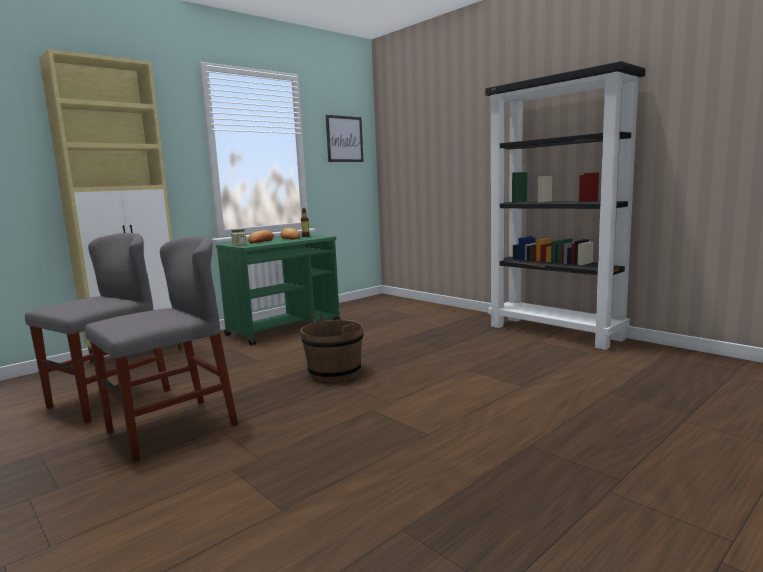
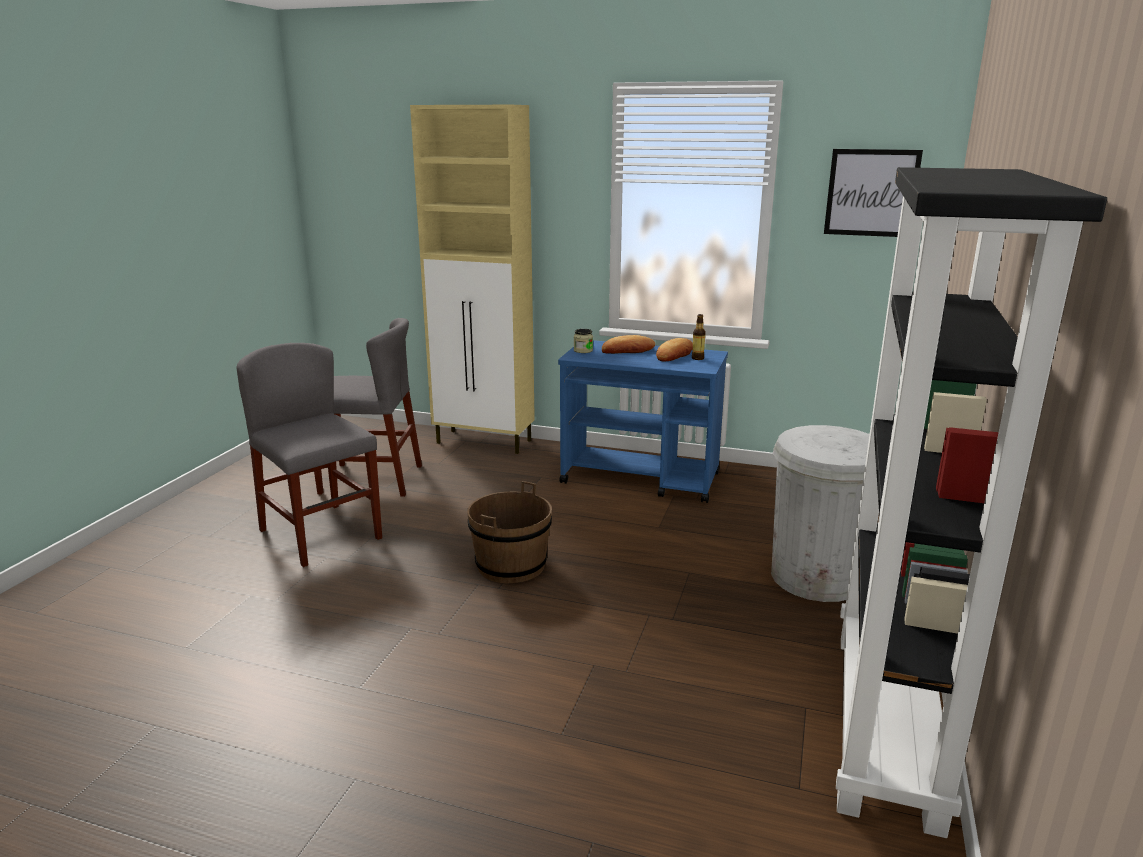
camera: 60 degrees right, 10 degrees up
(171, 428) = (321, 534): grey chair -> grey chair turned 150 degrees counterclockwise
(285, 329) = (641, 478): green cart -> blue cart
(438, 320) = (817, 577): none -> white trash can

